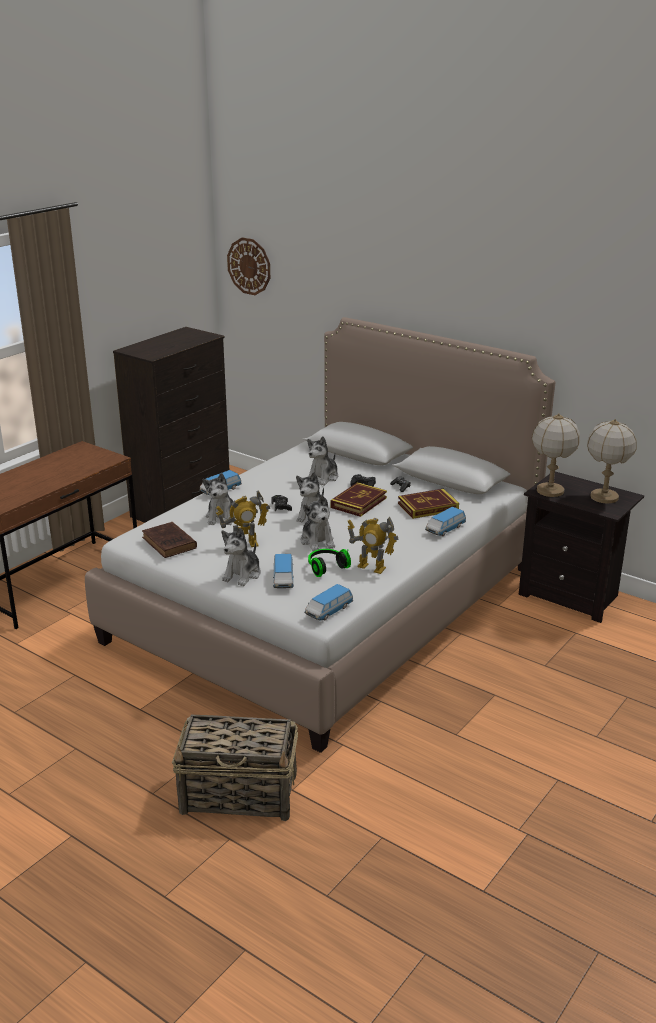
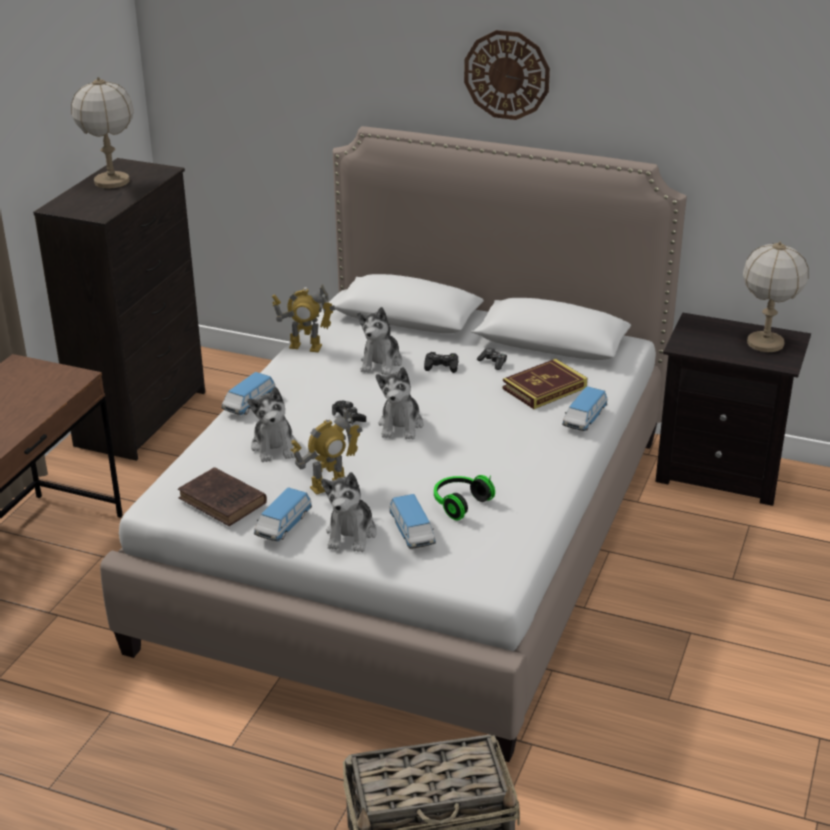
camera: 15 degrees left, 5 degrees up
(249, 266) = (198, 59): wall clock -> wall clock (507, 75)
(317, 541) = (426, 464): plush toy -> none
(329, 611) = (498, 571): toy car -> toy car (283, 525)
(358, 502) = (450, 395): book -> none
(371, 567) = (519, 494): toy robot -> toy robot (305, 347)
(550, 491) = (694, 343): table lamp -> table lamp (111, 181)

